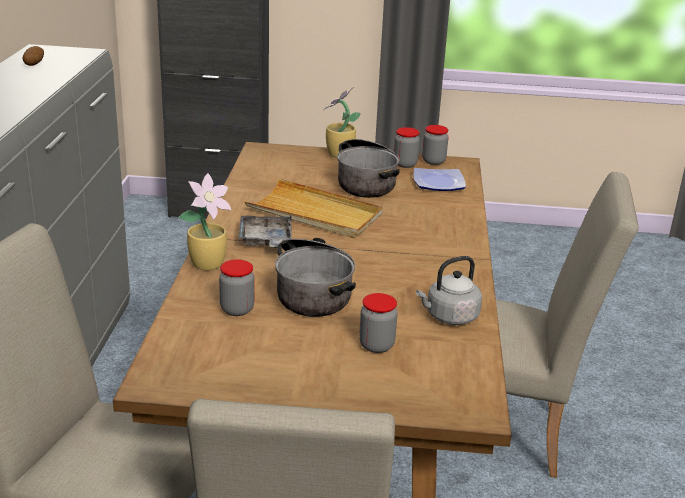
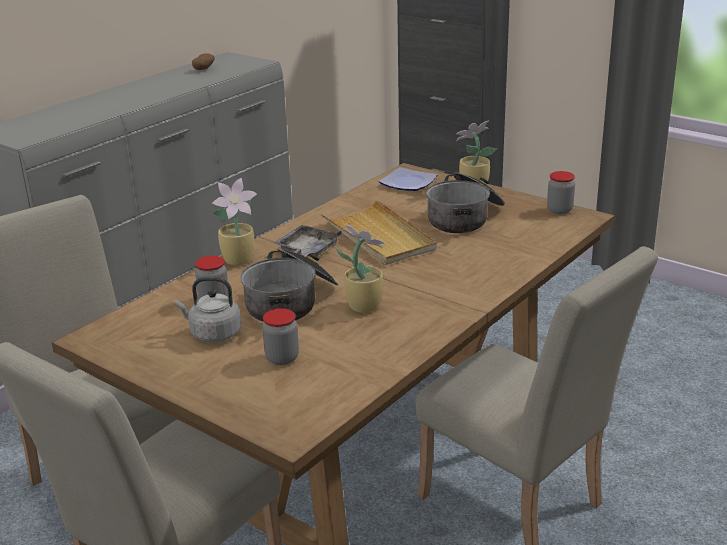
camera: 35 degrees right, 0 degrees up
(383, 278) = (363, 305): none -> potted plant
(405, 164) = (526, 208): jar -> none
(438, 183) = (533, 232): plate -> plate (407, 183)
(449, 317) = (375, 352): grey kettle -> grey kettle (213, 334)

